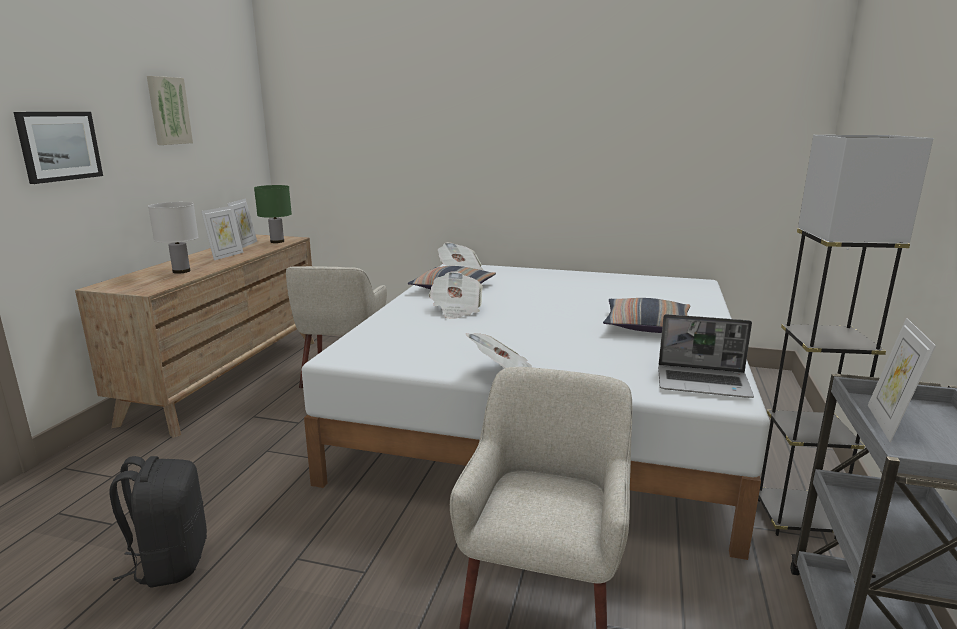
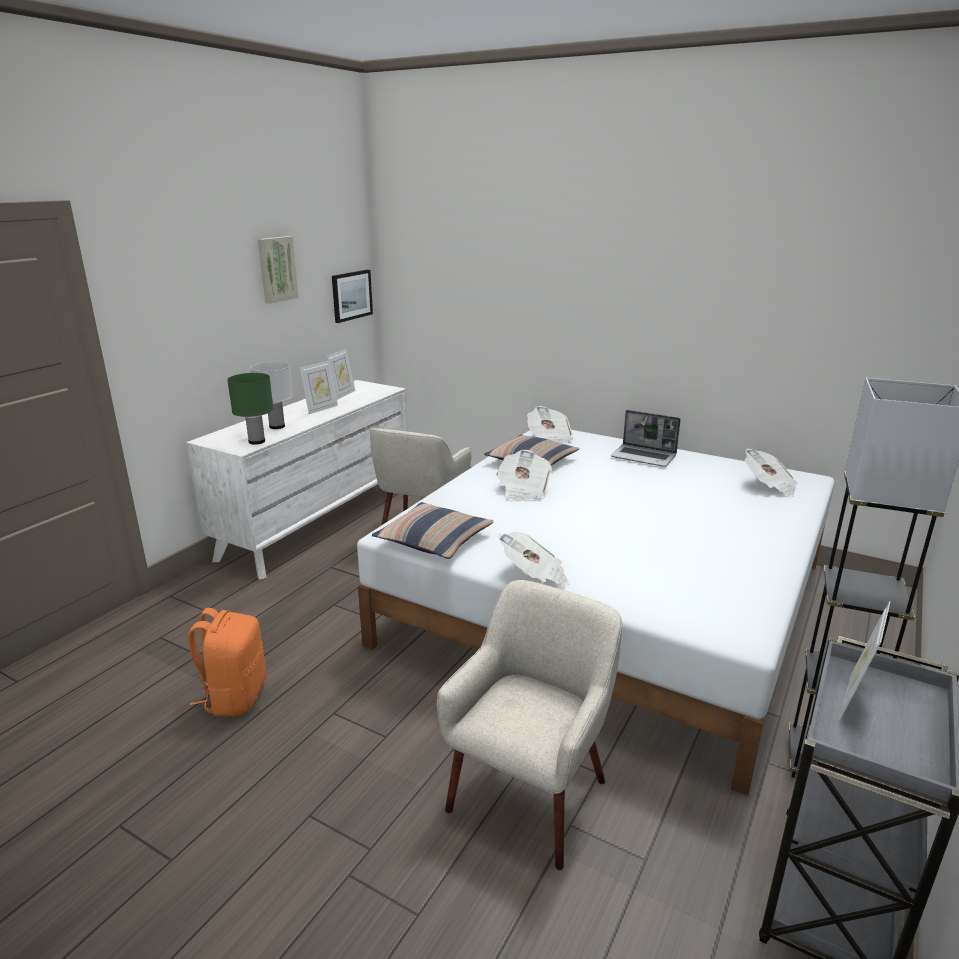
camera: 15 degrees right, 5 degrees up
(59, 146) = (178, 315): picture -> picture (351, 295)
(170, 562) = (235, 696): black backpack -> orange backpack
(228, 377) = (319, 522): brown dresser -> white dresser
(277, 241) = (373, 392): green table lamp -> green table lamp (256, 441)
(647, 326) = (712, 534): pillow -> pillow (434, 540)
(671, 289) = (769, 486): none -> newspaper
(704, 383) = (729, 614): laptop -> laptop (644, 457)

